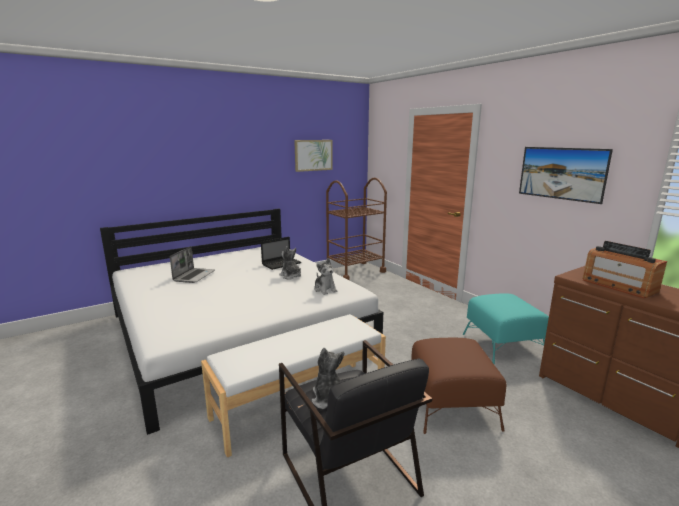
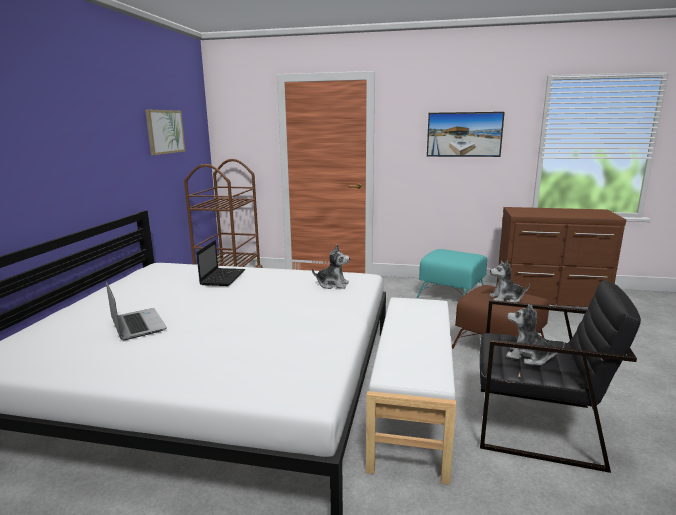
camera: 45 degrees left, 0 degrees up
(290, 276) = (265, 285): plush toy -> plush toy (506, 299)
(618, 286) = (549, 213): radio -> none

